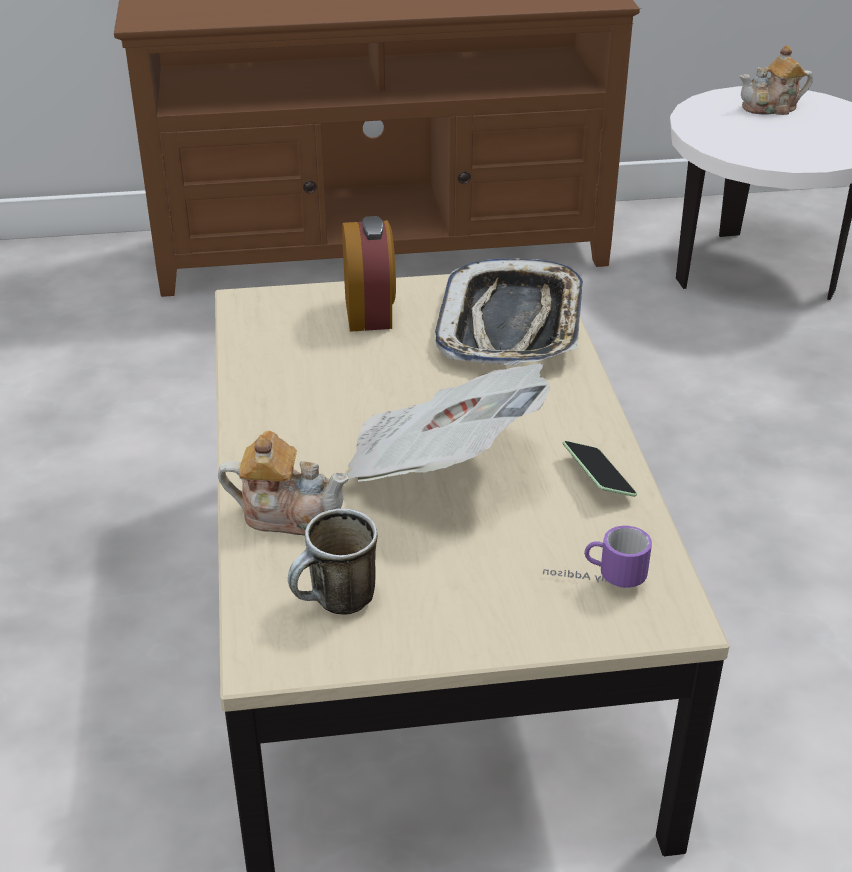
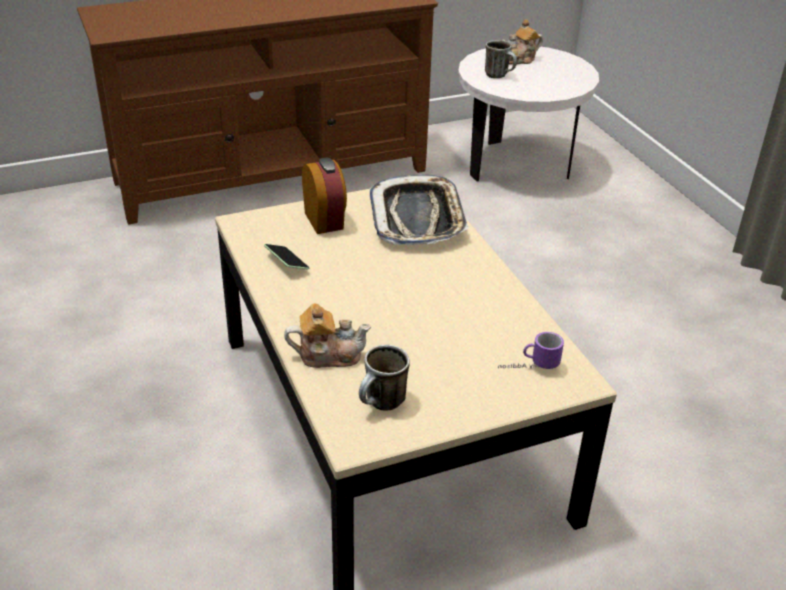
camera: 15 degrees left, 0 degrees up
(439, 467) = (409, 313): newspaper -> none
(597, 479) = (507, 307): phone -> phone (286, 263)
(731, 129) = (499, 76): none -> mug

